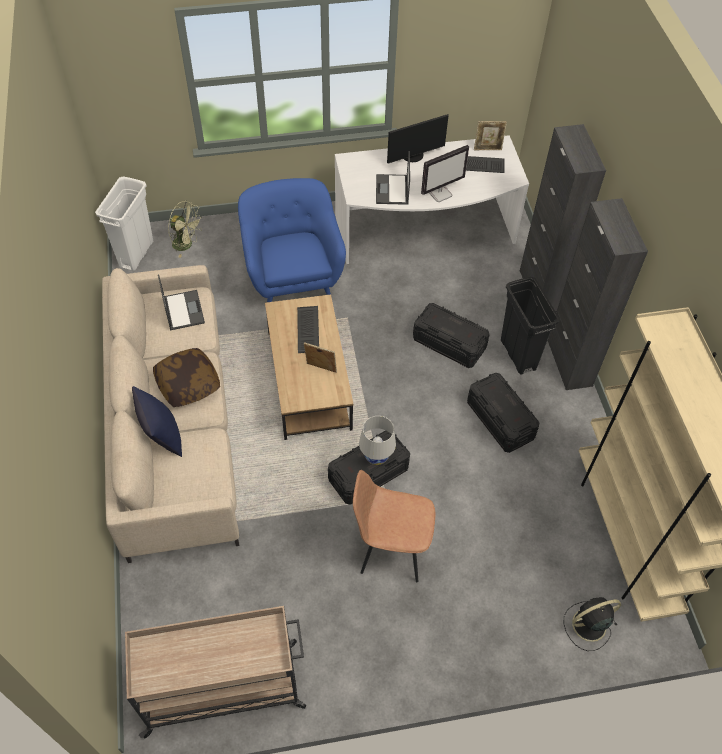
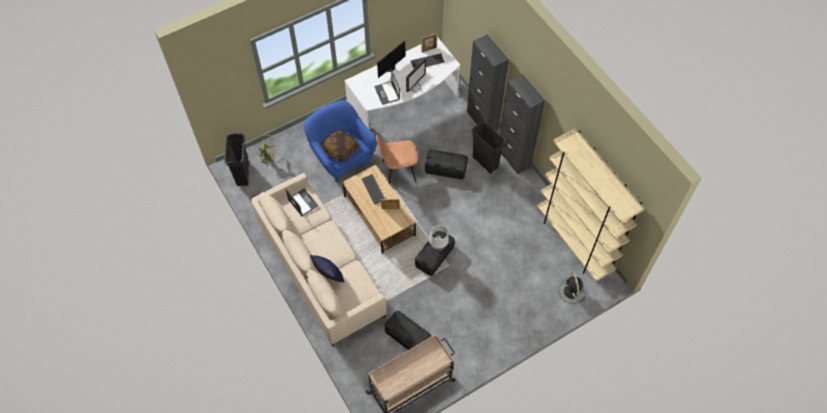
camera: 20 degrees left, 5 degrees up
(136, 253) = (243, 174): white trash can -> black trash can
(188, 384) = (327, 242): pillow -> pillow (340, 149)
(391, 547) = (462, 289): brown chair -> brown chair (397, 172)
(500, 420) = (490, 203): black storage box -> black storage box (407, 337)
(587, 625) = (571, 292): black fan -> black fan turned 60 degrees counterclockwise

